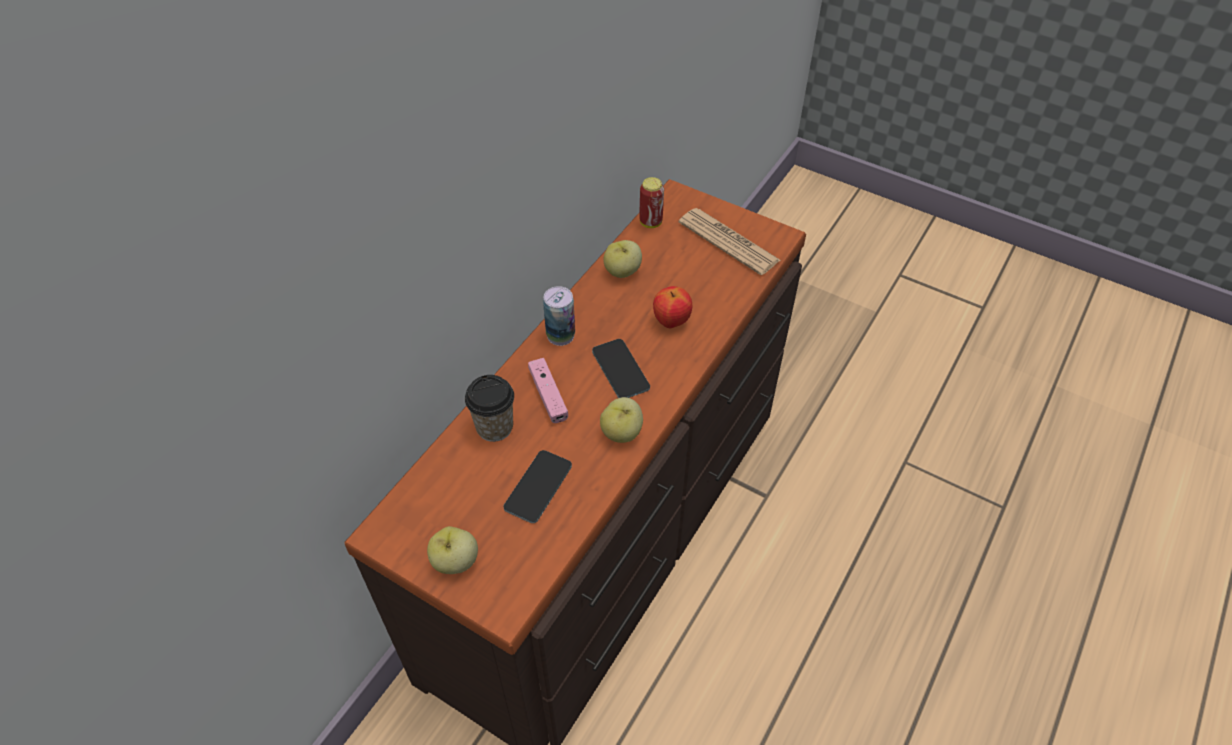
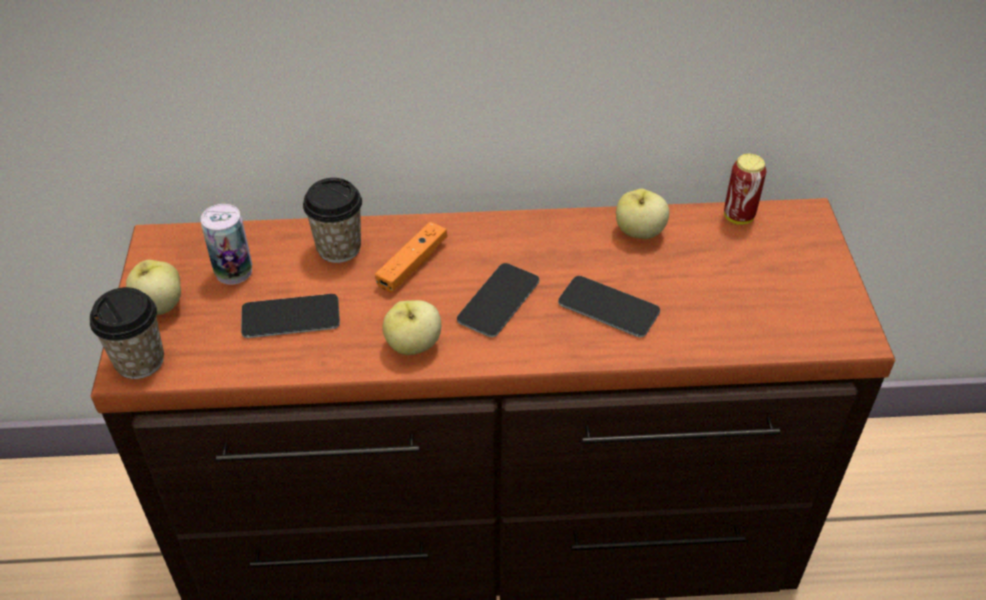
camera: 55 degrees right, 5 degrees down
(503, 598) = (140, 361): none -> cup
(548, 395) = (412, 264): pink game controller -> orange game controller
(560, 335) = (500, 232): can -> can (234, 271)
(671, 322) = (608, 307): apple -> phone
(728, 242) = (788, 295): newspaper -> none

